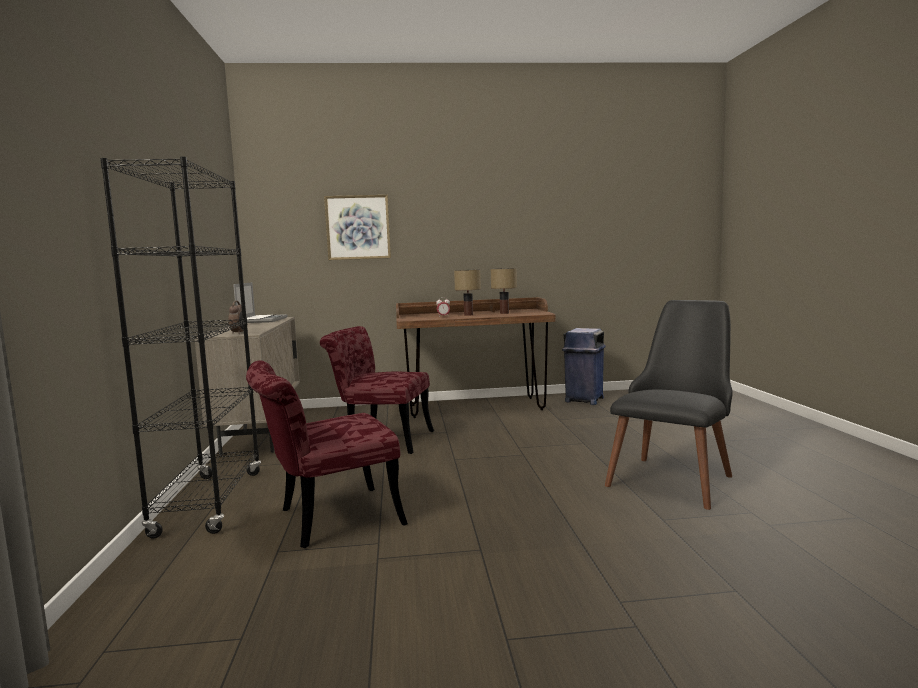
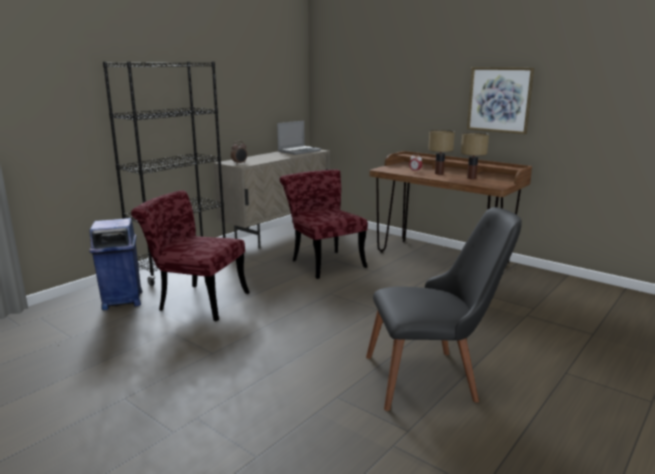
camera: 45 degrees right, 10 degrees up
(358, 227) = (383, 80): picture -> picture (499, 100)
(584, 400) = (548, 283): blue trash can -> blue trash can (121, 300)

